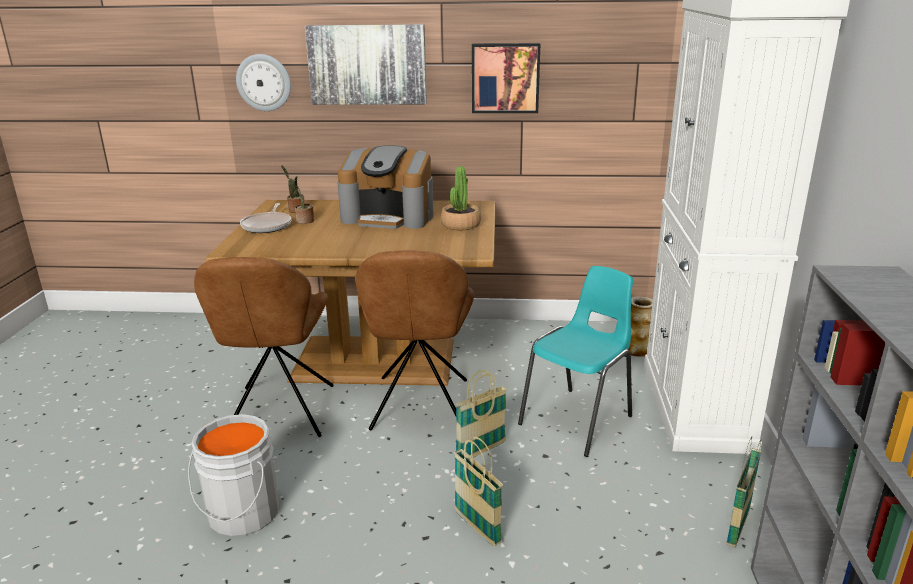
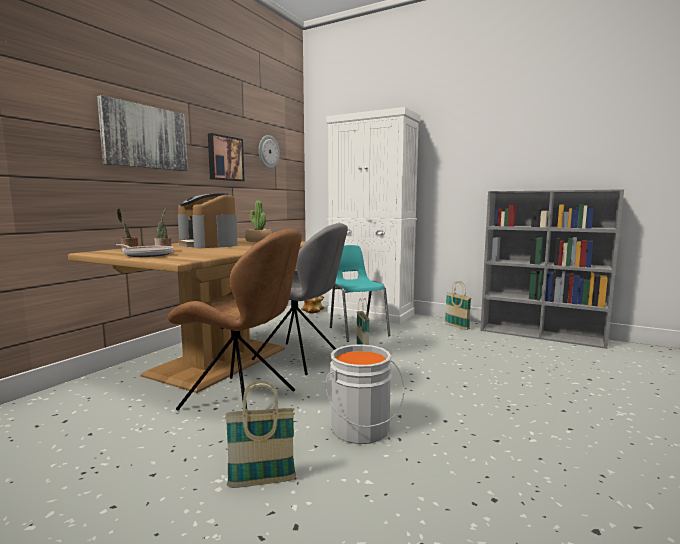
camera: 65 degrees left, 15 degrees down
(264, 82) = (54, 140): wall clock -> wall clock (268, 152)
(389, 217) = (209, 244): coffee machine -> coffee machine turned 105 degrees clockwise
(419, 407) = (298, 359): brown chair -> grey chair
(477, 527) = (427, 365): basket -> basket (262, 482)

